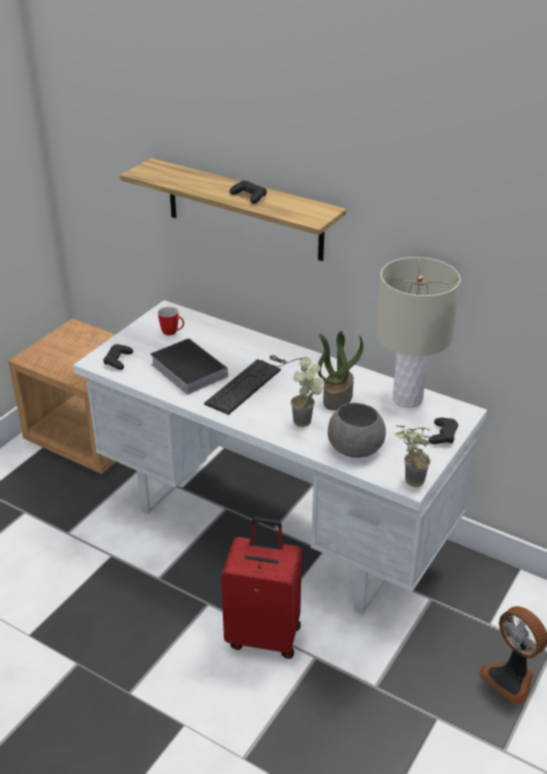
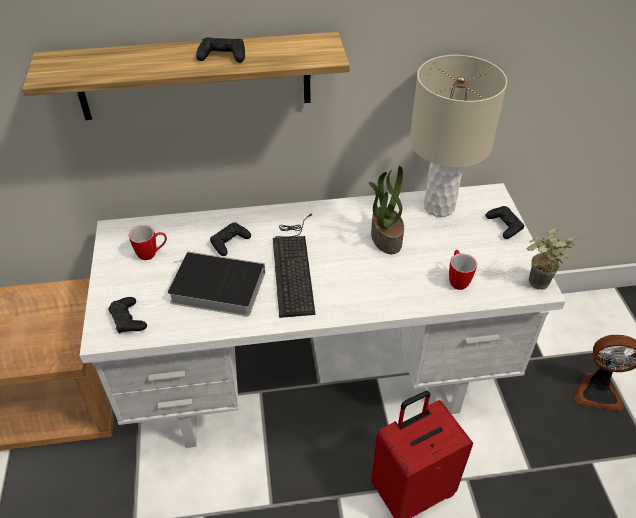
camera: 40 degrees left, 10 degrees up
(227, 349) = (229, 242): none -> black game controller
(308, 423) = (392, 279): potted plant -> none
(354, 447) = (457, 279): grey bowl -> mug

